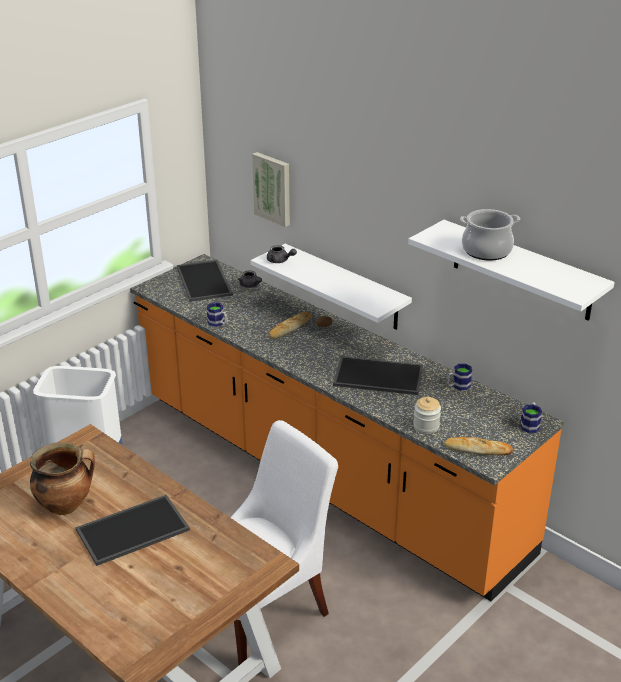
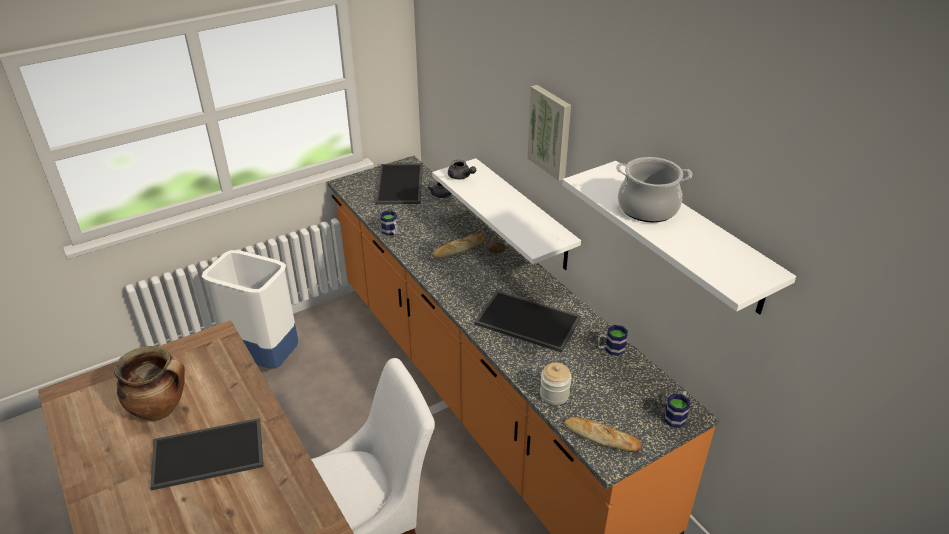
camera: 15 degrees right, 5 degrees up
(273, 188) = (467, 99): picture -> picture (551, 132)

